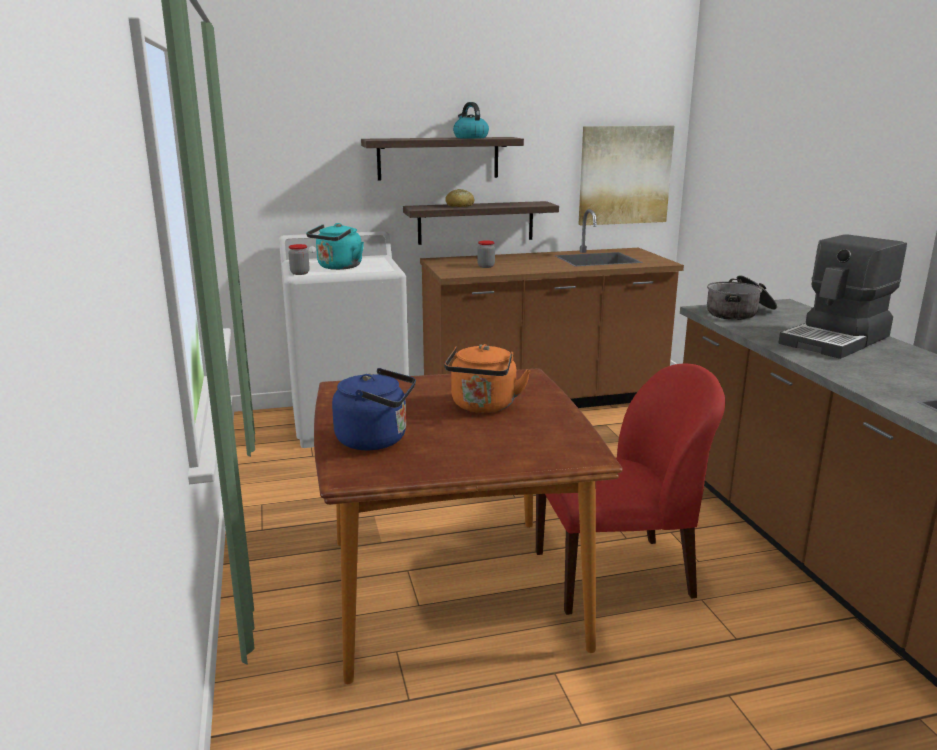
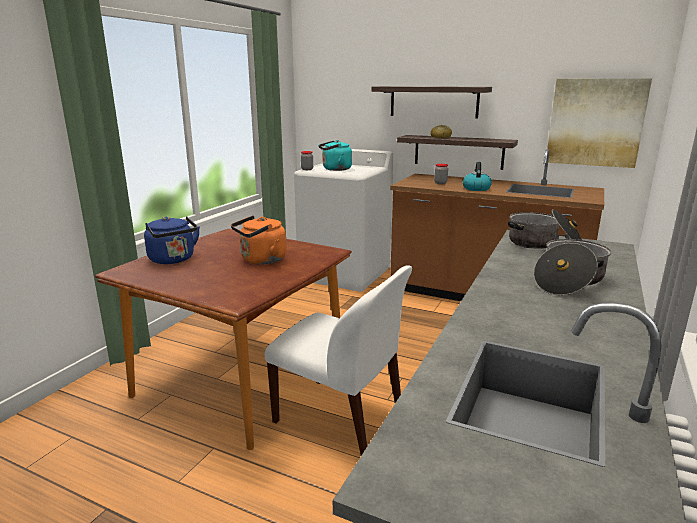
camera: 40 degrees right, 0 degrees up
(470, 137) = (451, 86): kettle -> kettle (476, 188)
(616, 574) = (341, 416): red chair -> white chair
(837, 340) = (568, 281): coffee machine -> cooking pot

